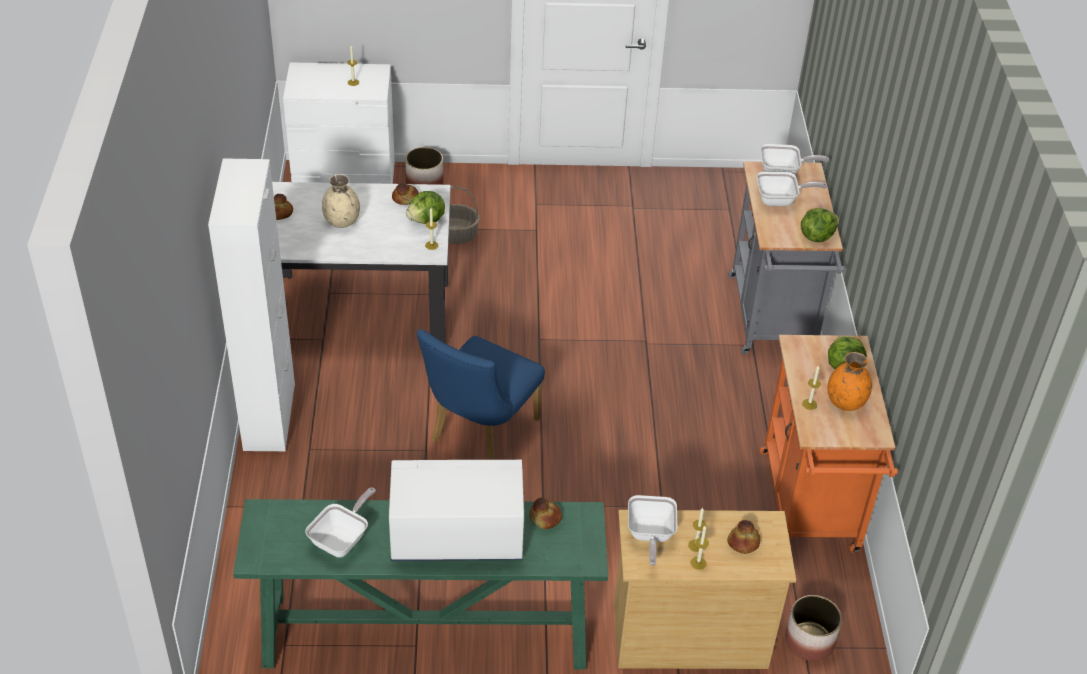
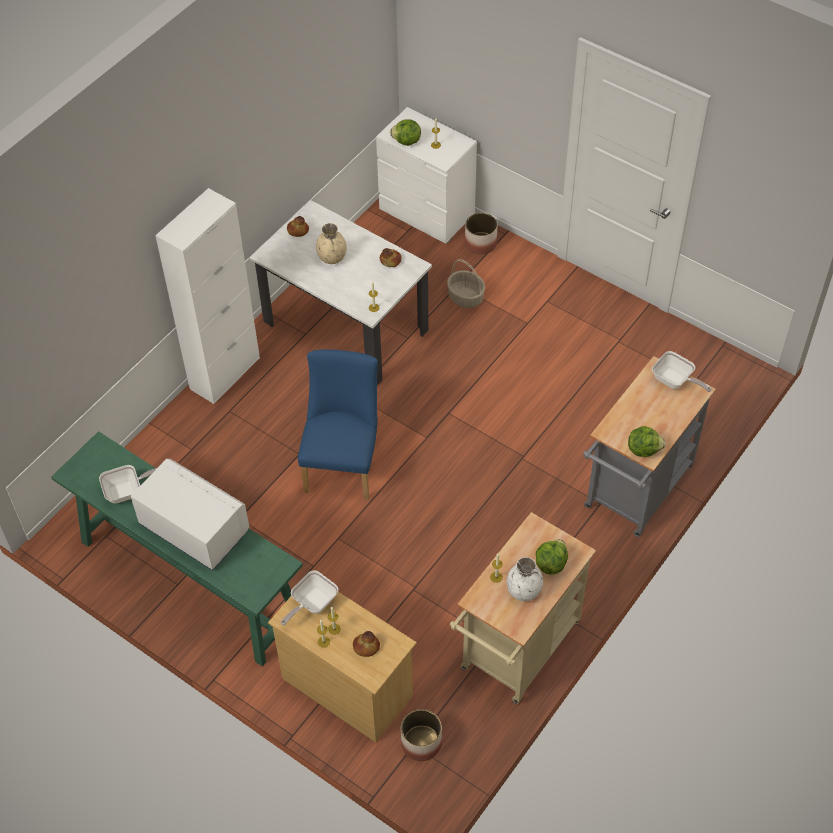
camera: 40 degrees right, 10 degrees up
(427, 220) = (388, 286): lettuce -> lettuce (406, 141)
(479, 435) = (343, 462): blue chair -> blue chair turned 120 degrees clockwise
(545, 518) = (255, 551): bread -> none
(780, 200) = (647, 404): frying pan -> none
(810, 509) = (516, 652): orange cart -> beige cart
(845, 402) = (523, 590): orange vase -> white vase

